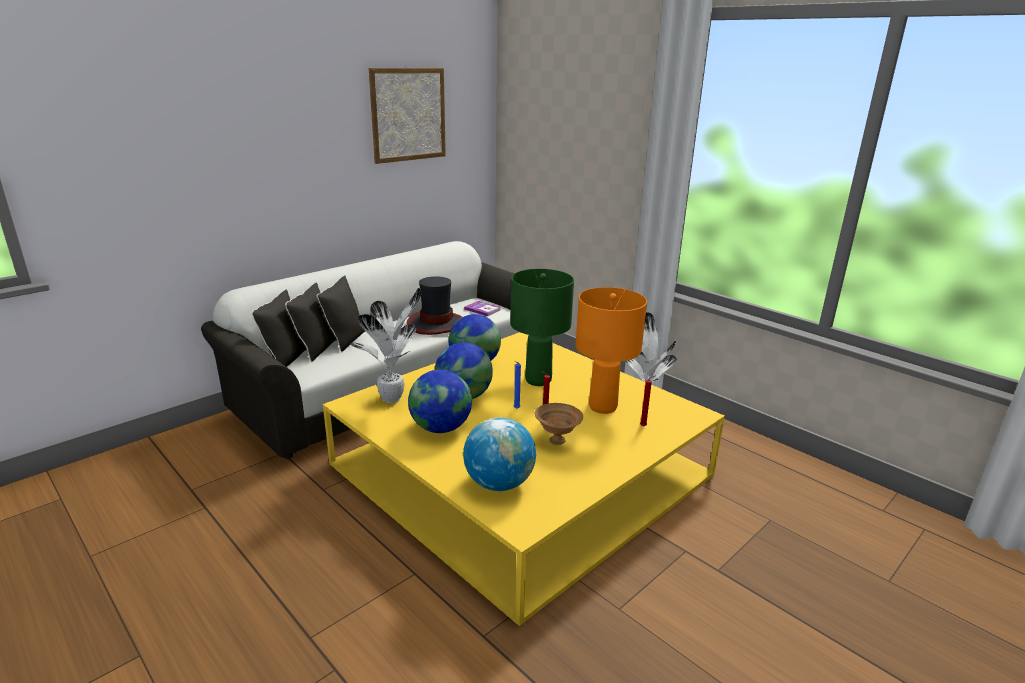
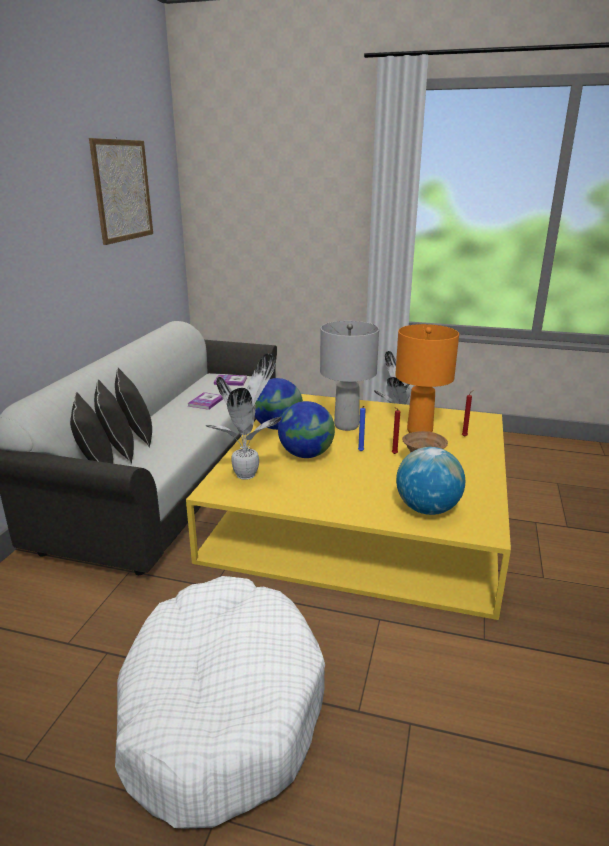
camera: 30 degrees left, 0 degrees up
(224, 583) = (220, 708): none -> white dog bed
(436, 324) = (206, 402): hat -> book
(441, 428) = (323, 484): globe -> none
(538, 380) = (347, 426): green table lamp -> grey table lamp

